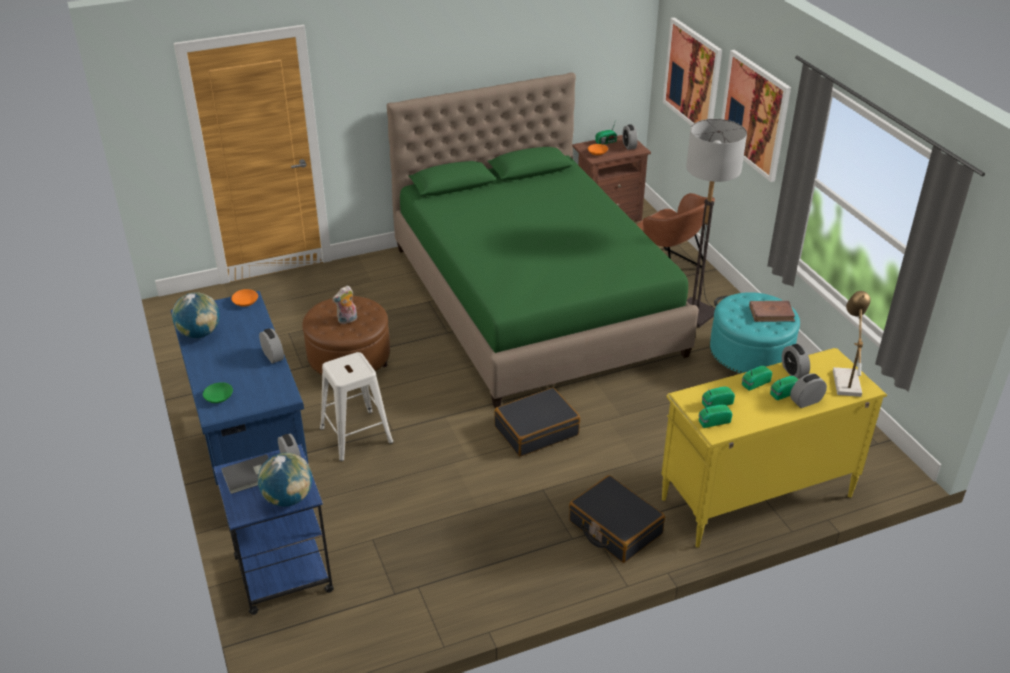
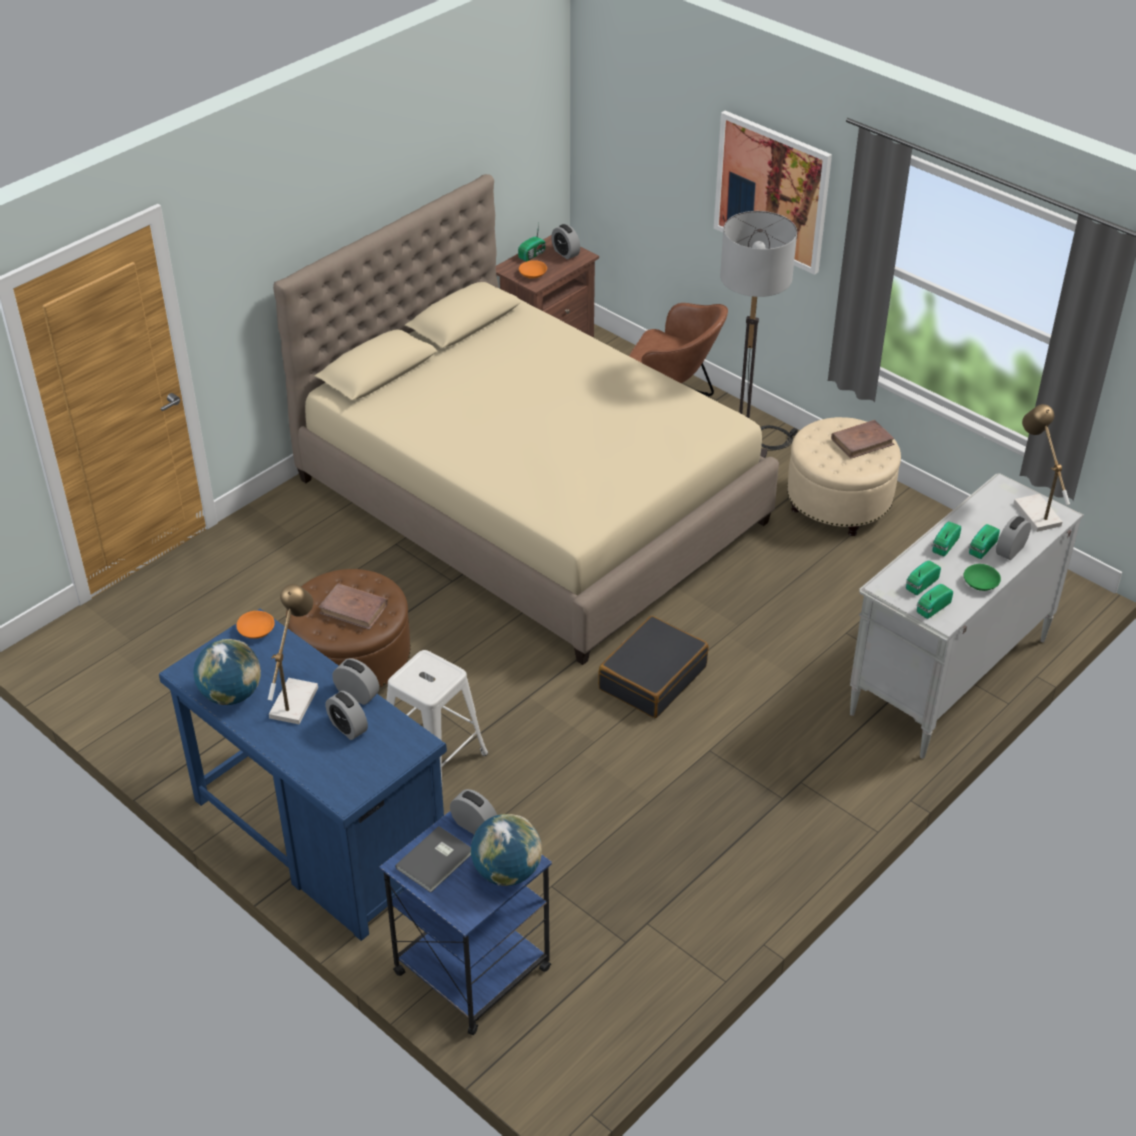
camera: 25 degrees left, 5 degrees up
(218, 398) = (333, 774): green bowl -> green bowl (980, 583)
(235, 346) = (296, 697): none -> table lamp
(347, 320) = (354, 609): plush toy -> brown book
(533, 299) = (531, 500): green bed -> beige bed
(614, 528) = (820, 768): black suitcase -> none
(692, 77) = (651, 148): picture -> none
(749, 359) = (838, 504): turquoise ottoman -> beige ottoman
(754, 497) = (946, 676): yellow dresser -> white dresser
(793, 372) = (975, 518): alarm clock -> alarm clock (348, 728)

